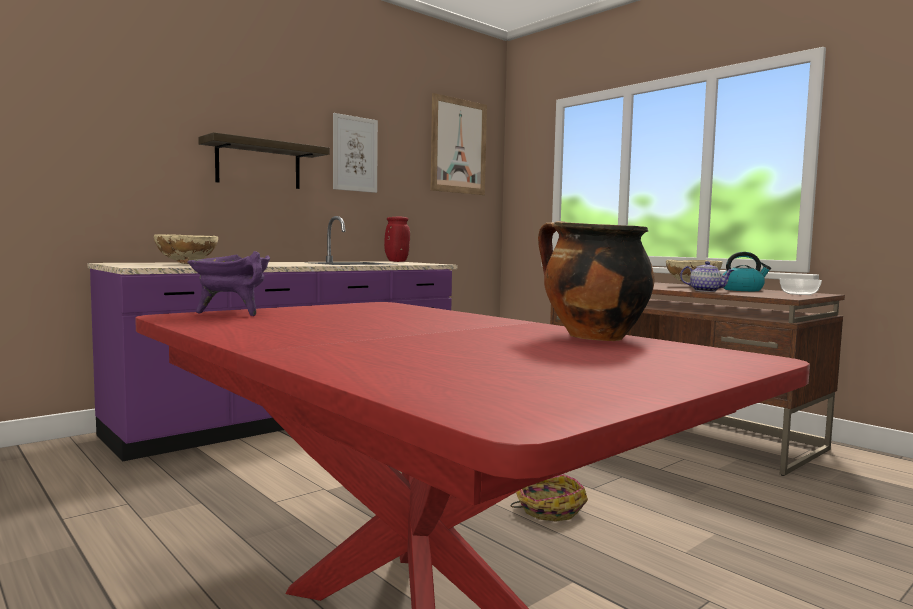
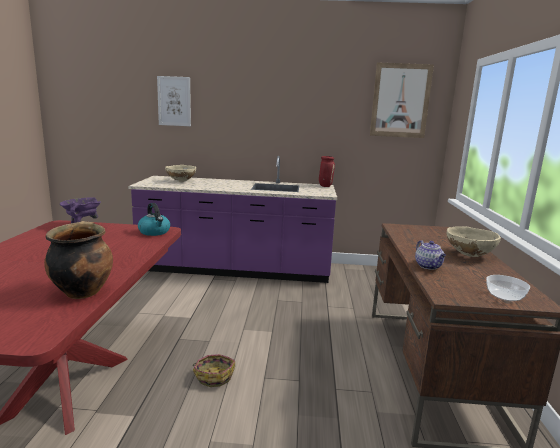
camera: 45 degrees right, 10 degrees up
(258, 165) = (241, 124): shelf -> none
(355, 154) = (307, 113): picture -> picture (174, 101)
(742, 290) = (482, 274): kettle -> kettle (154, 232)

